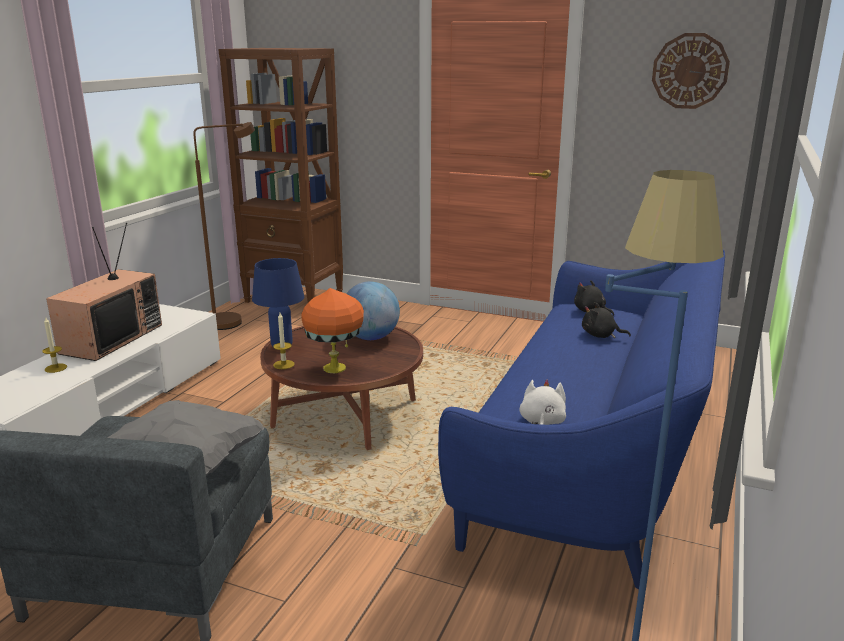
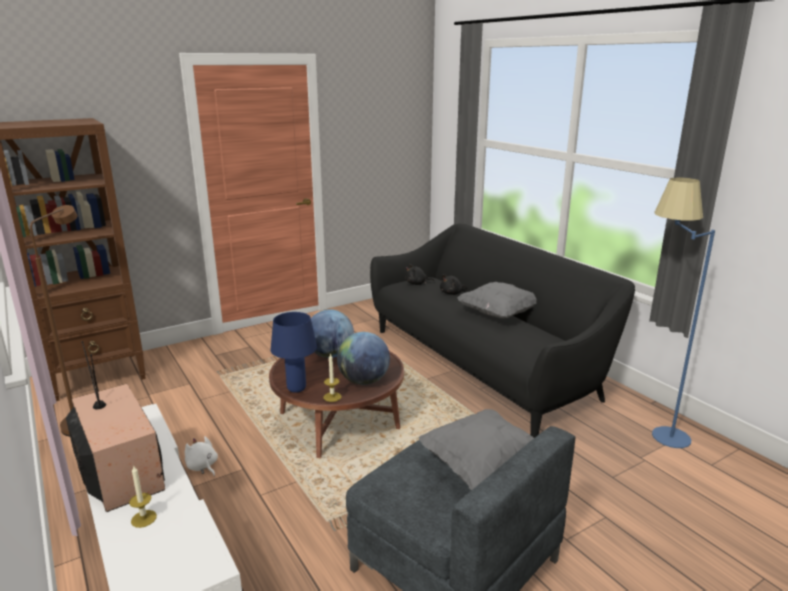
camera: 55 degrees left, 0 degrees up
(335, 368) = (363, 381): orange table lamp -> globe
(541, 422) = (538, 342): white plush toy -> white plush toy (202, 467)
(587, 377) = (498, 314): none -> grey pillow
(595, 454) = (484, 363): blue sofa -> black sofa
(690, 71) = (385, 118): wall clock -> none

